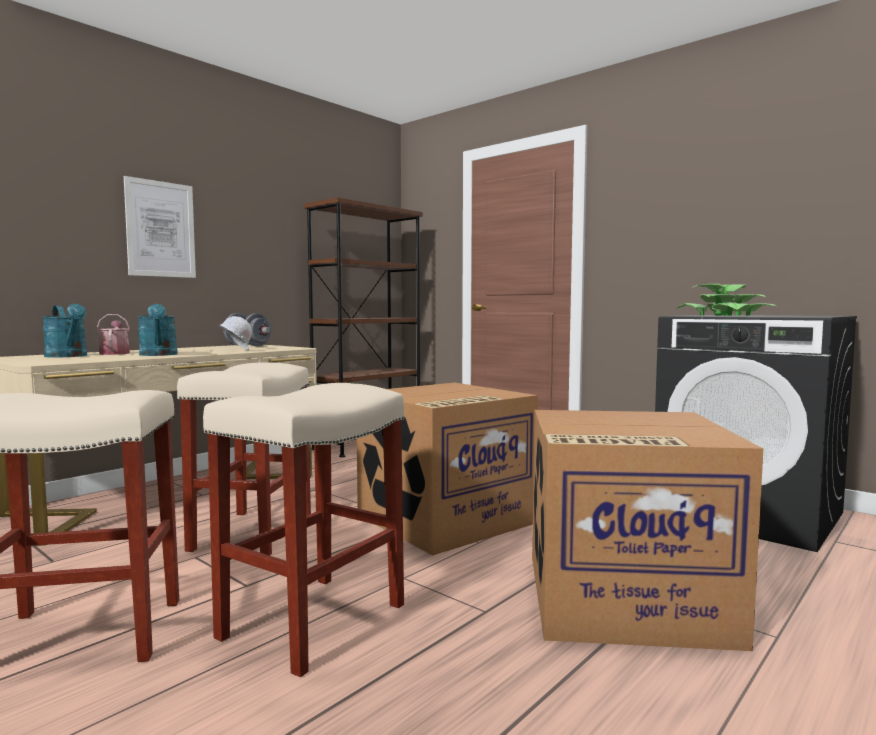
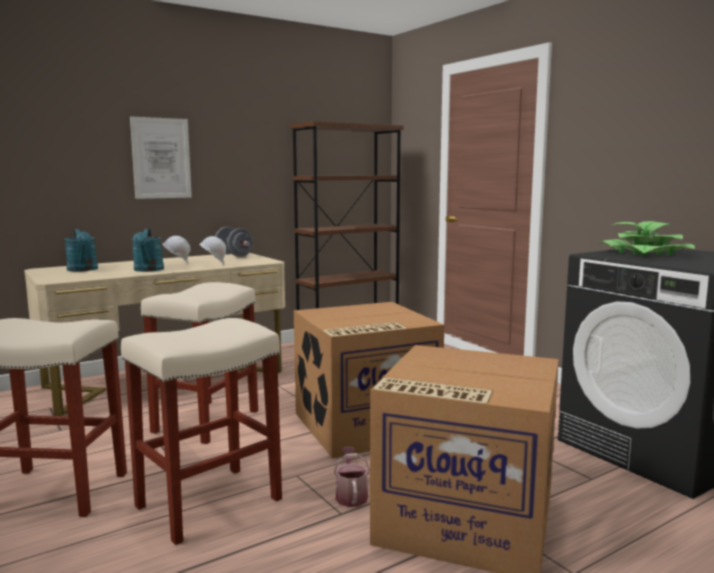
camera: 15 degrees right, 5 degrees up
(115, 353) = (120, 266): watering can -> watering can (351, 495)
(189, 351) = (177, 264): none -> white hard hat

